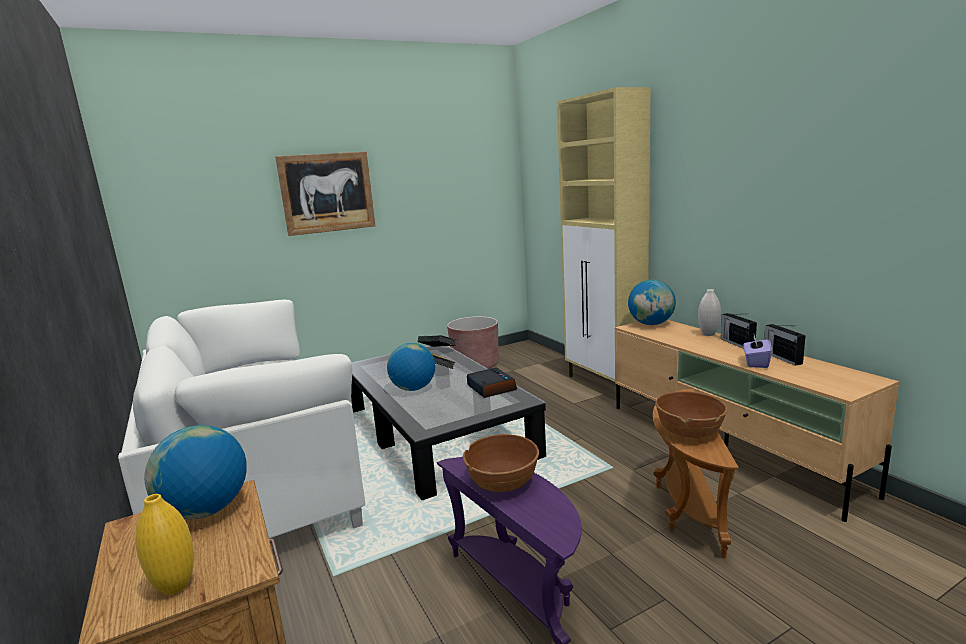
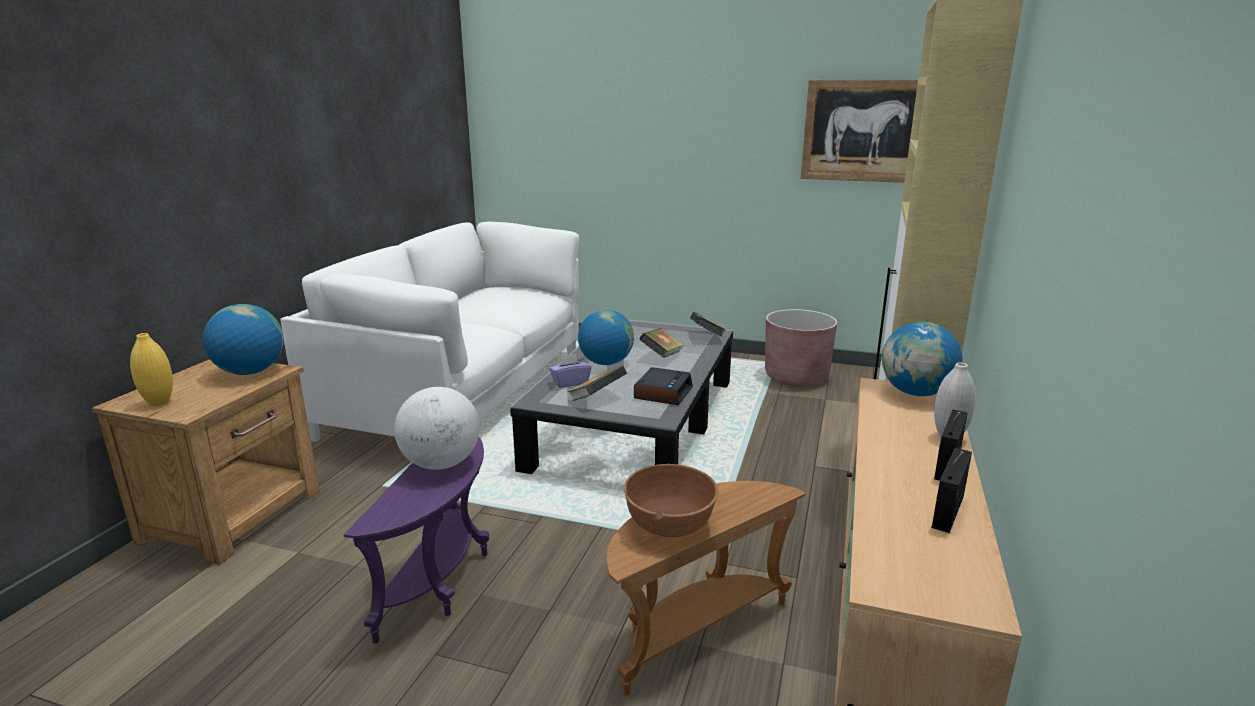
camera: 45 degrees right, 5 degrees up
(327, 193) = (665, 118): picture -> picture (862, 131)
(461, 408) = (597, 398): none -> book
(503, 483) = (441, 464): brown bowl -> globe
(756, 363) = (889, 496): purple tissue box -> purple tissue box (570, 383)

